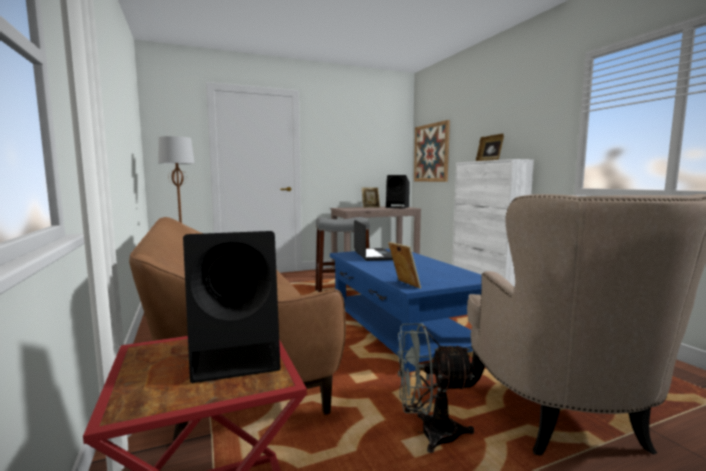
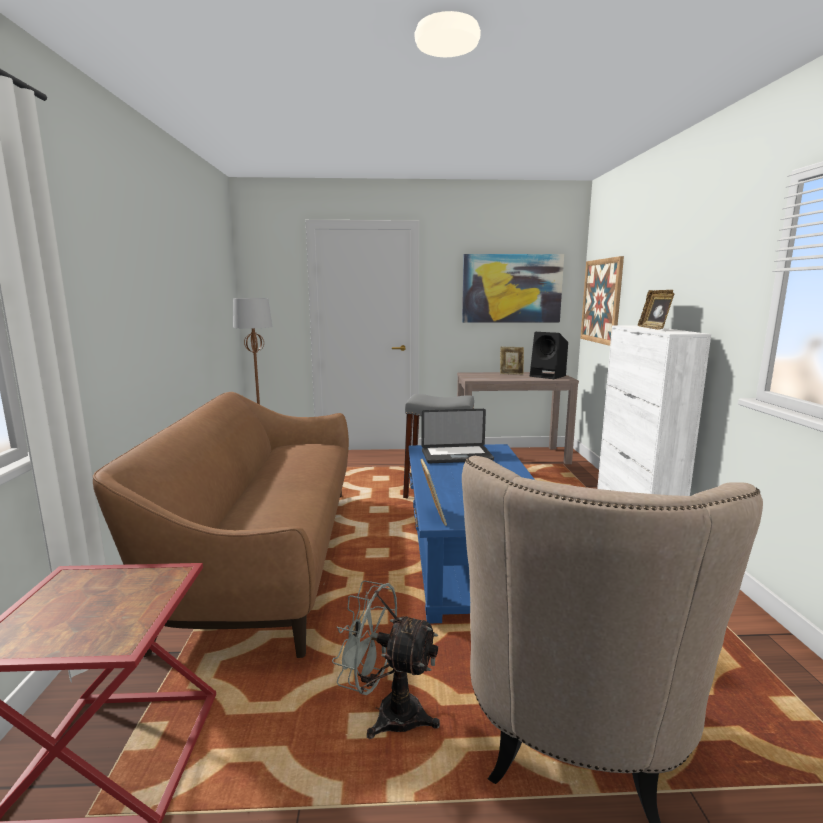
camera: 20 degrees right, 5 degrees up
(239, 357) = (125, 605): black speaker -> none
(366, 145) = (511, 288): none -> picture
(374, 255) = (456, 456): laptop -> laptop turned 75 degrees clockwise

